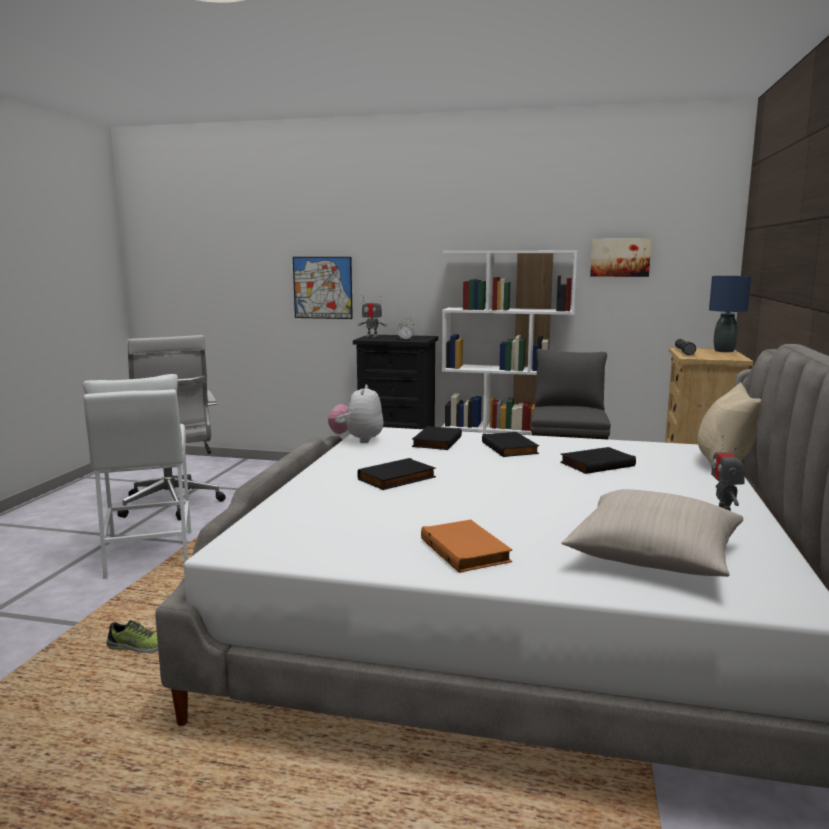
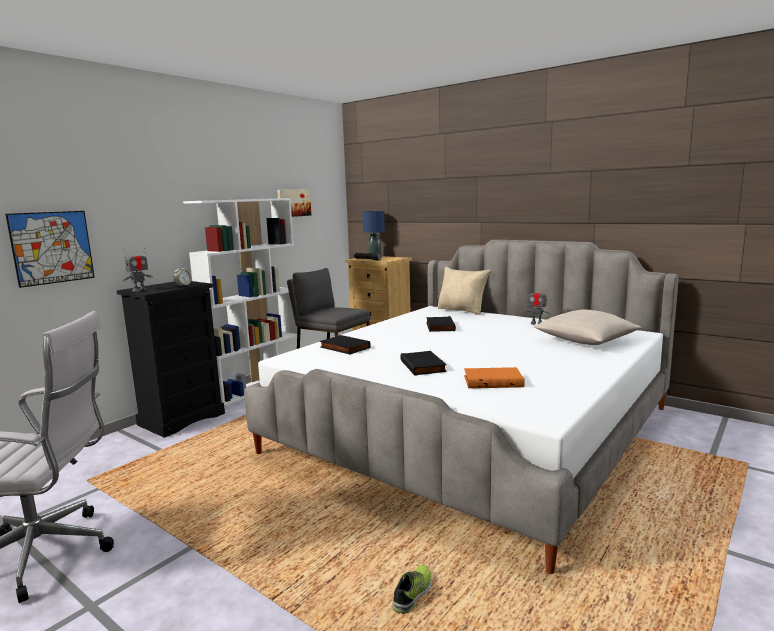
camera: 65 degrees left, 0 degrees up
(148, 554) = (187, 580): white stool -> none
(357, 440) = (306, 366): plush toy -> none
(467, 550) = (567, 367): orange book -> orange book (493, 381)
(511, 448) = (385, 335): black book -> none

